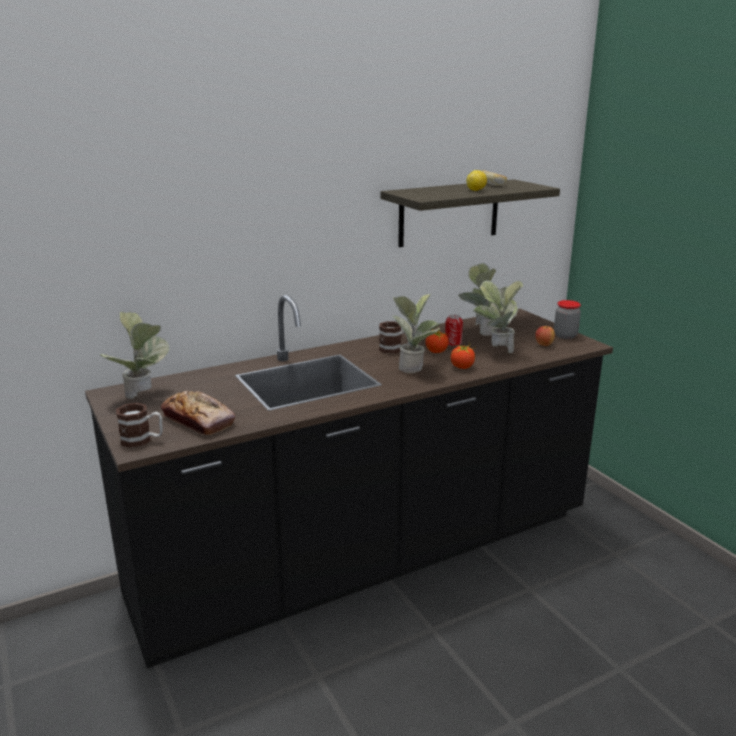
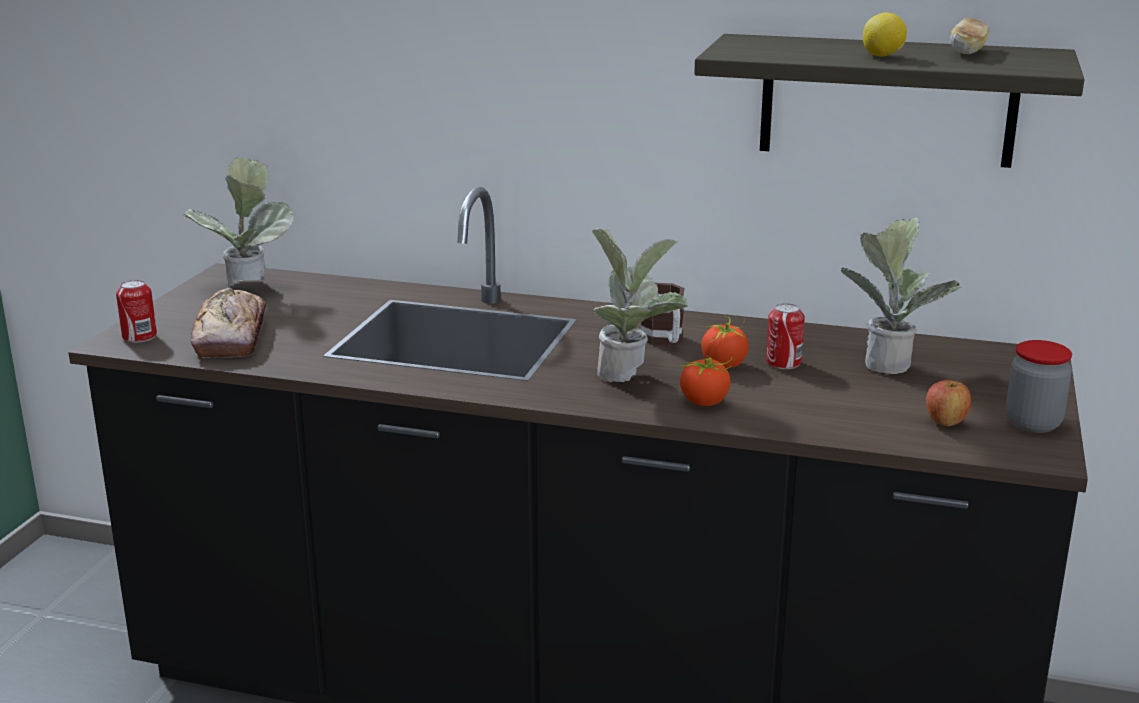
camera: 45 degrees right, 0 degrees up
(142, 440) = (139, 336): mug -> can
(496, 350) = (830, 399): potted plant -> none

